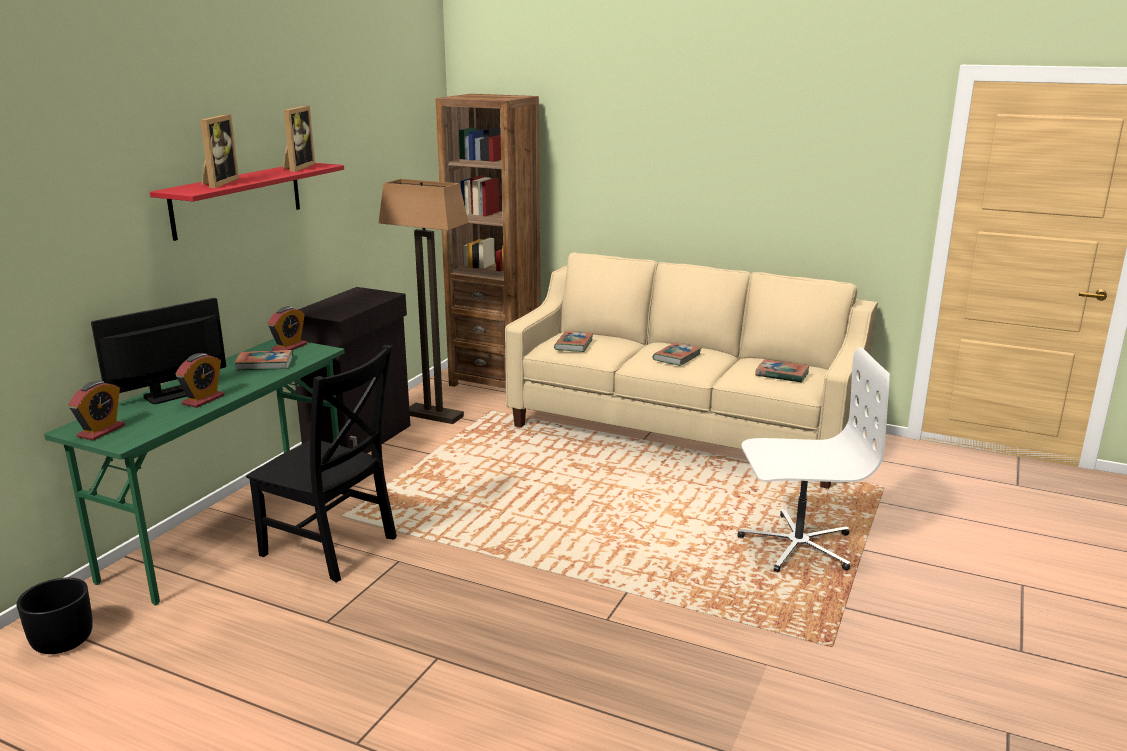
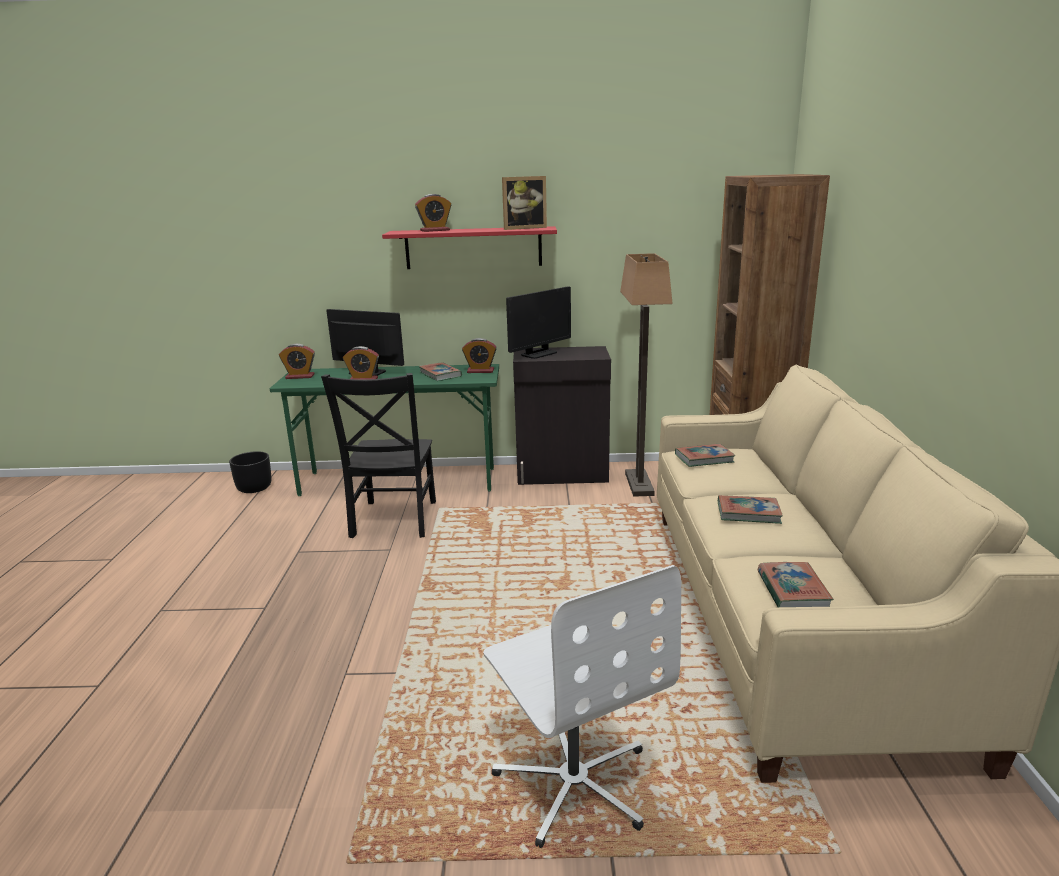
camera: 65 degrees right, 0 degrees up
(217, 183) = (435, 230): picture frame -> alarm clock
(332, 309) = (539, 354): none -> monitor

